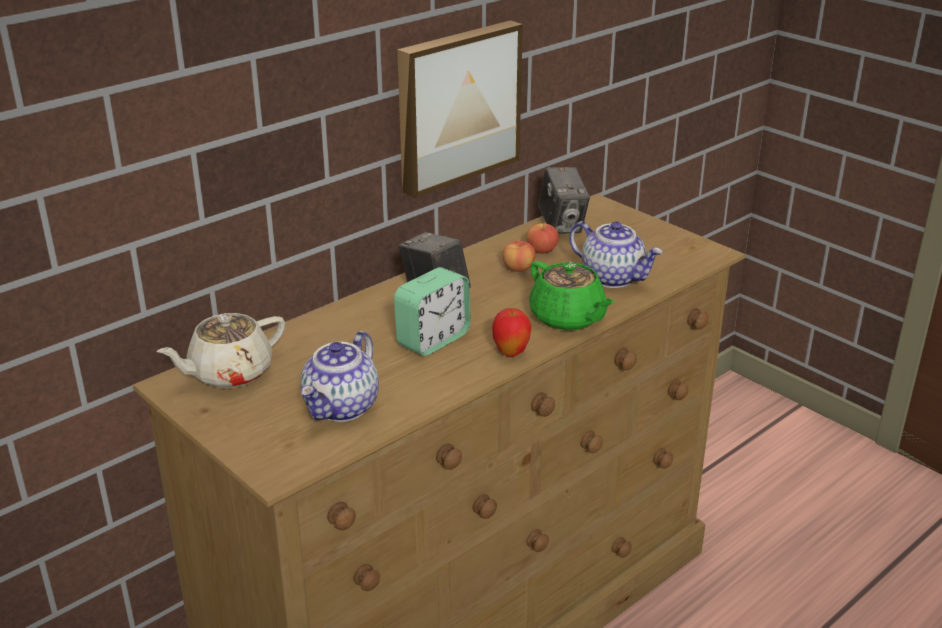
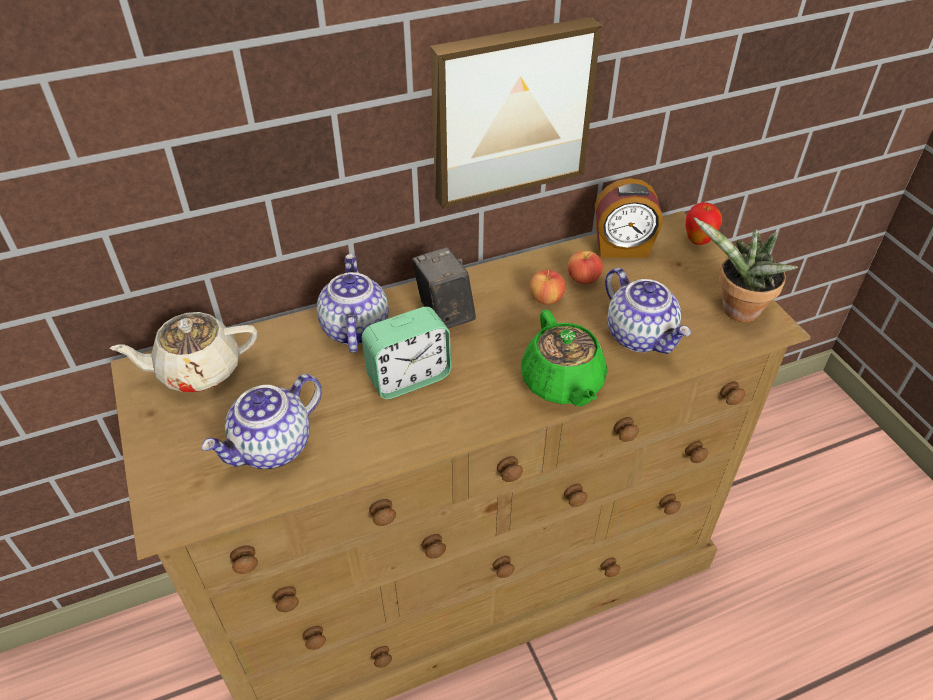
camera: 20 degrees right, 15 degrees up
(359, 318) = (354, 328): none -> teapot
(511, 353) = (477, 417): apple -> apple (698, 241)
(562, 225) = (622, 248): camera -> alarm clock
(680, 249) = (736, 312): none -> potted plant

